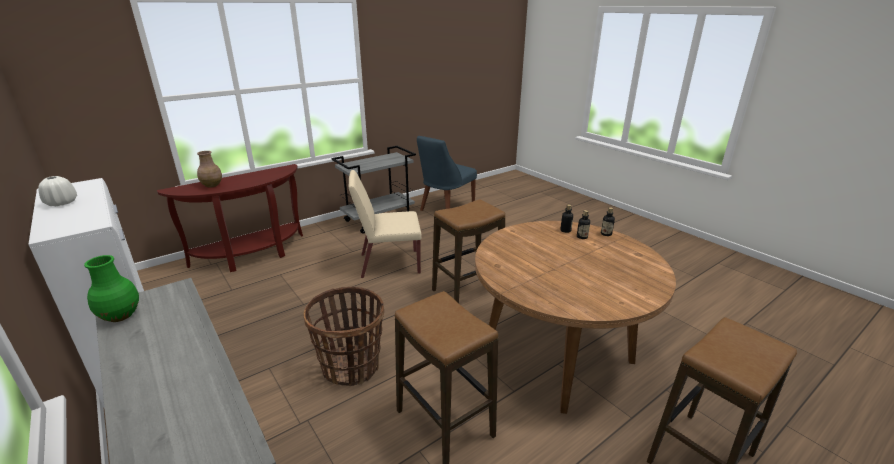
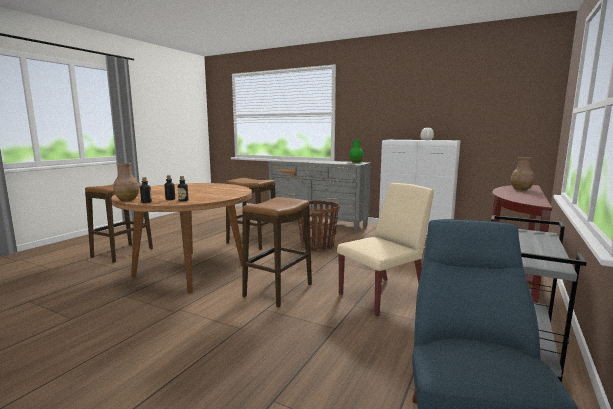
camera: 155 degrees right, 15 degrees down
(634, 246) = (127, 200): none -> brown vase

